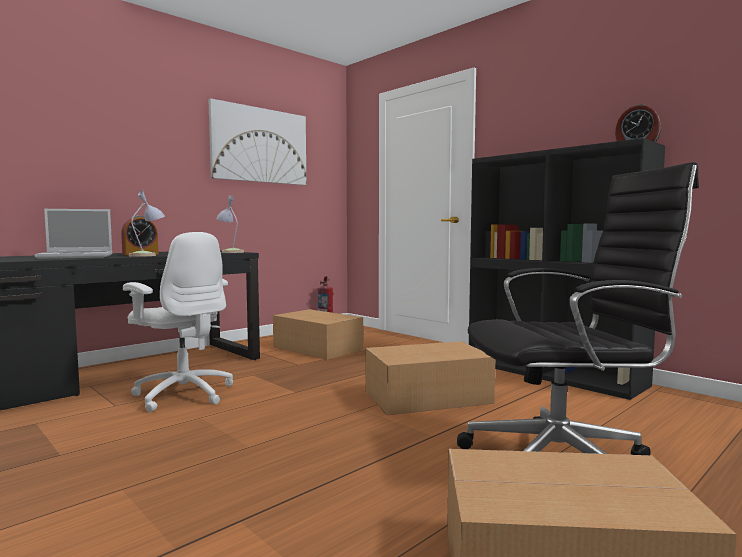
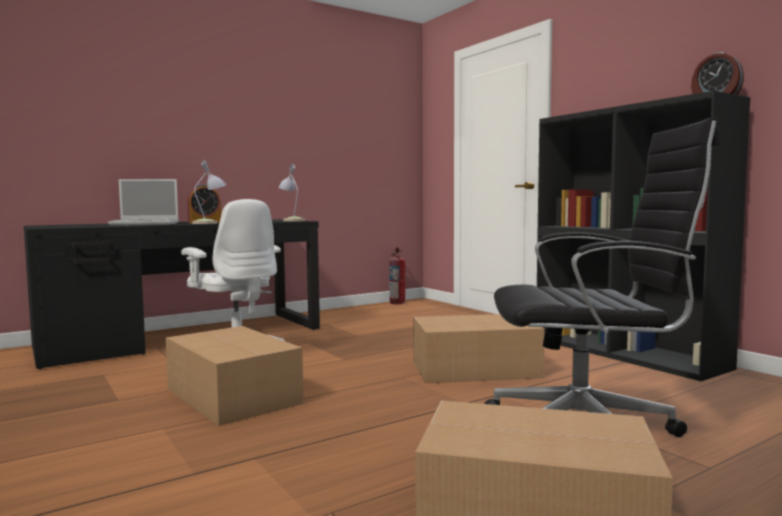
camera: 10 degrees right, 0 degrees up
(260, 145) = (328, 112): picture -> none
(318, 348) = (382, 321): cardboard box -> cardboard box (233, 397)

